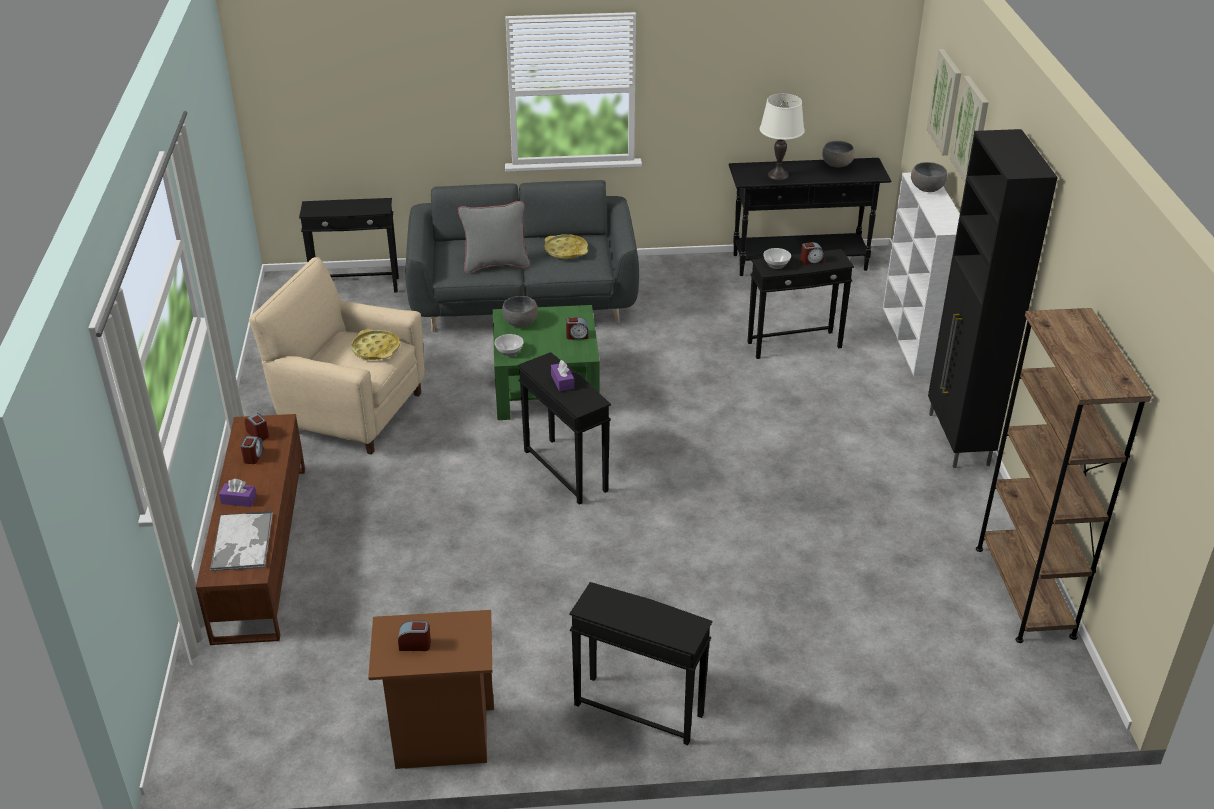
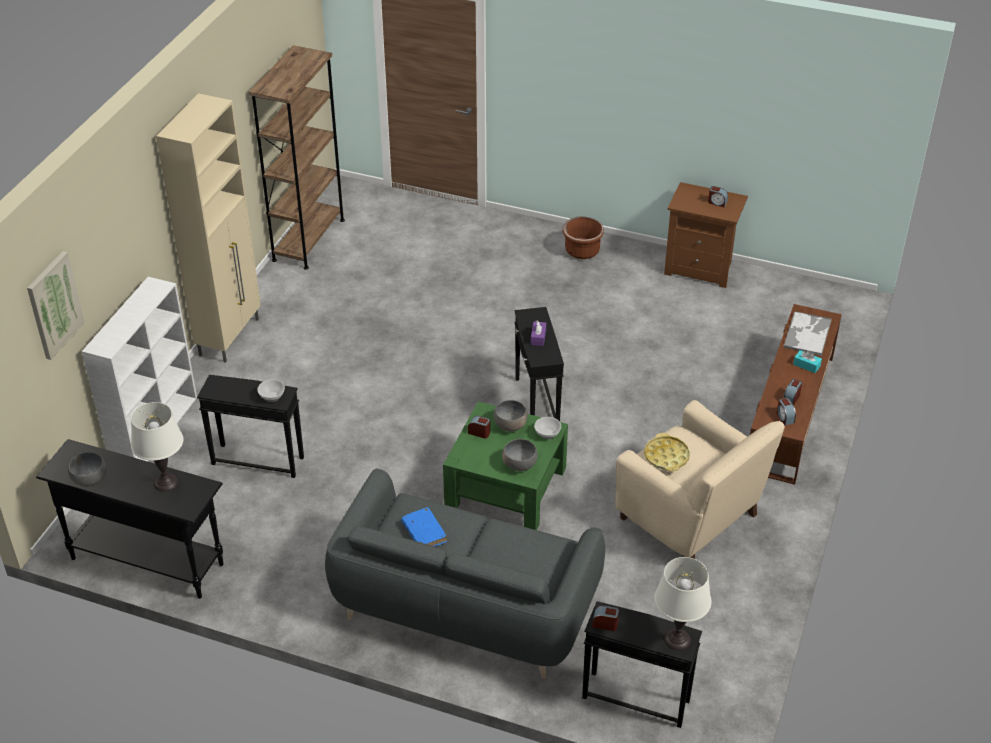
camera: 155 degrees left, 5 degrees up
(239, 500) = (806, 365): purple tissue box -> turquoise tissue box
(317, 208) = (677, 639): none -> white table lamp
(495, 264) = (504, 542): grey pillow -> none
(566, 250) = (424, 533): yellow tray -> blue book
(638, 709) = (582, 251): black side table -> brown planter
(811, 261) = (238, 391): alarm clock -> alarm clock (605, 624)
(926, 188) = (116, 333): grey bowl -> grey bowl (510, 425)
(958, 440) = (230, 336): black cabinet -> beige cabinet
(971, 131) = (99, 250): picture -> none

